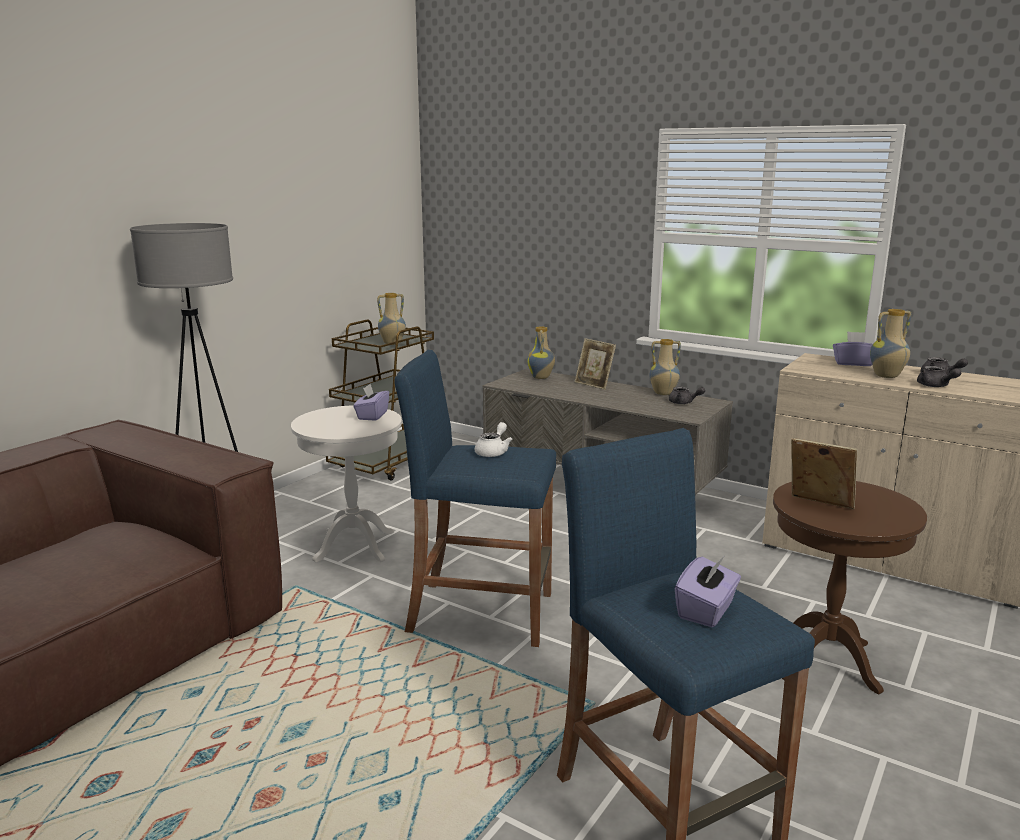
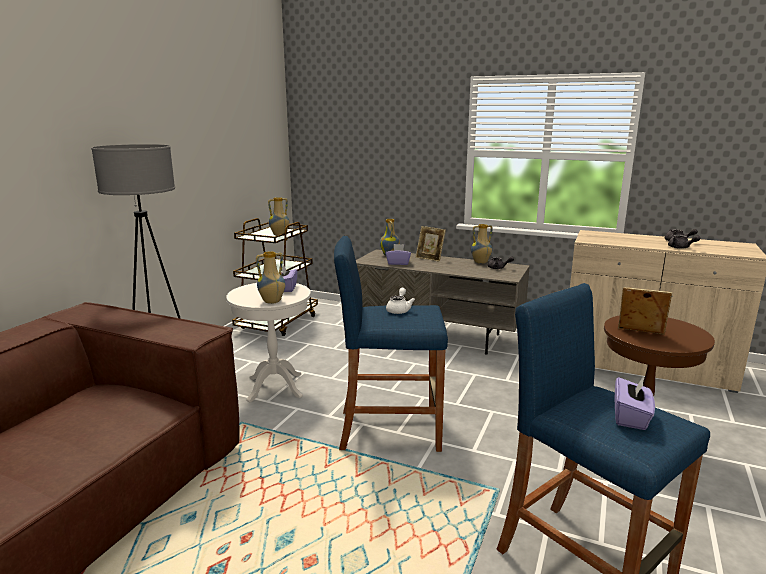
camera: 10 degrees left, 0 degrees up
(853, 363) = (616, 235): purple tissue box -> purple tissue box (398, 263)
(887, 376) = (645, 243): vase -> vase (272, 302)

